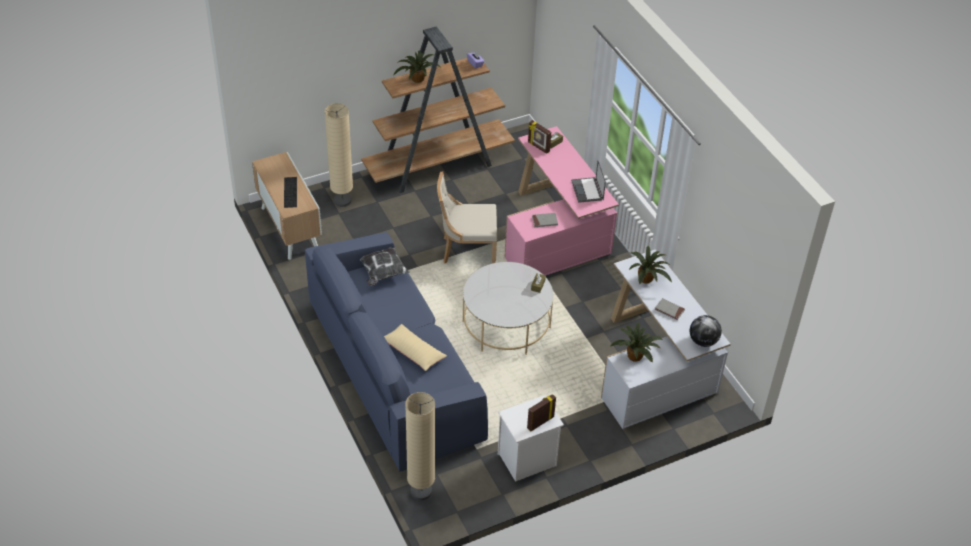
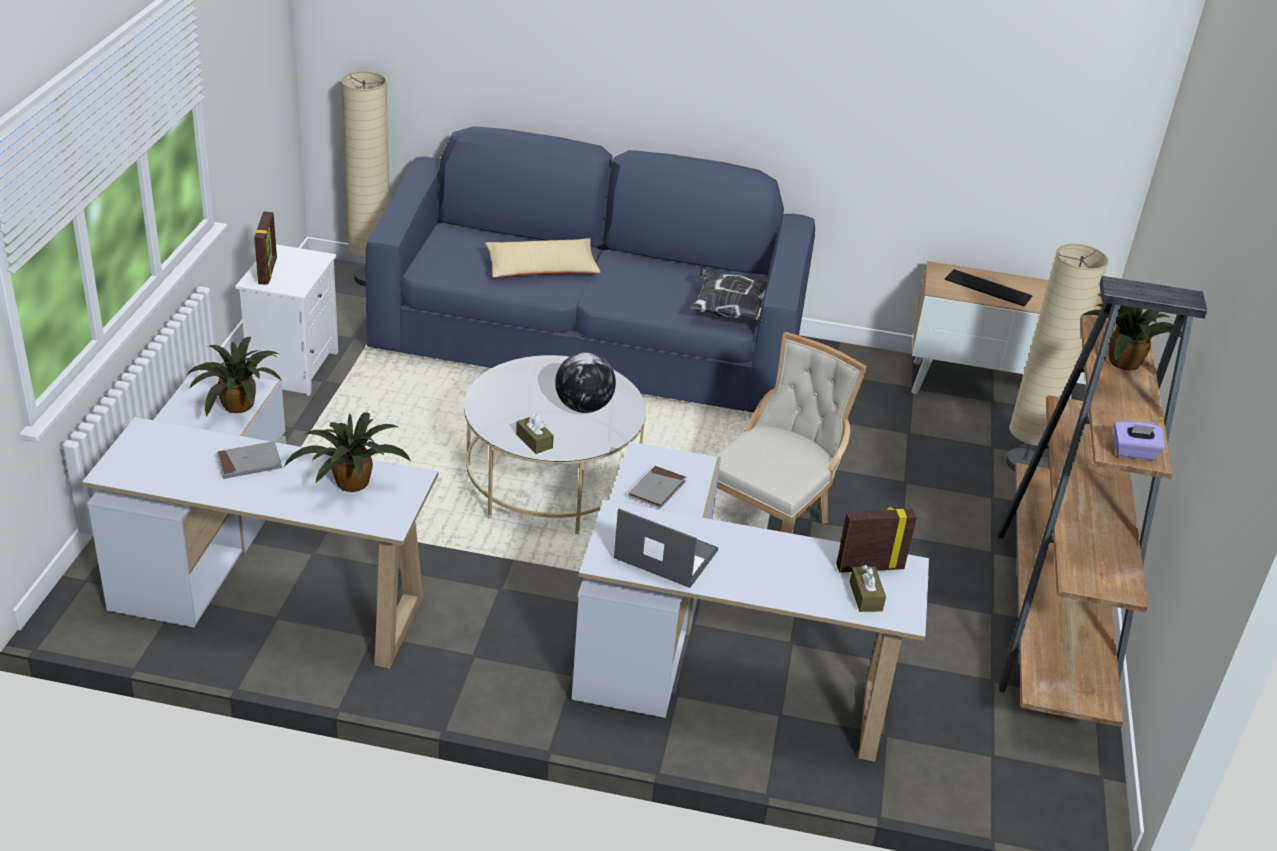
camera: 125 degrees right, 10 degrees down
(555, 233) = (710, 663): pink desk -> white desk
(703, 341) = (135, 455): globe -> globe (583, 407)

